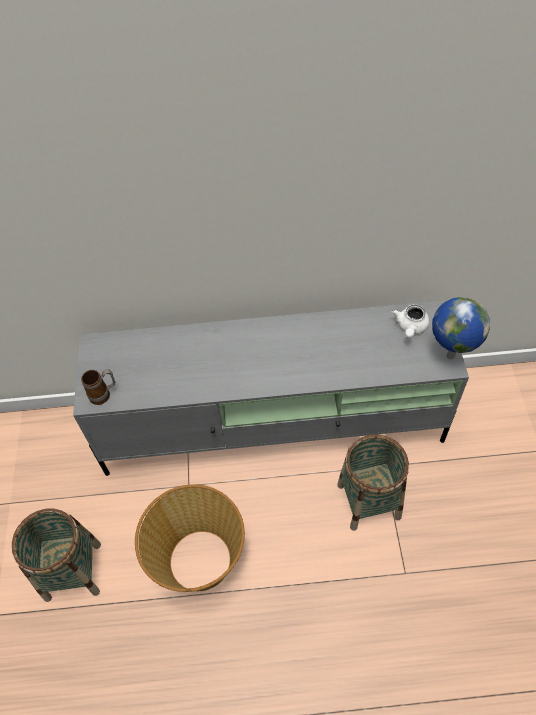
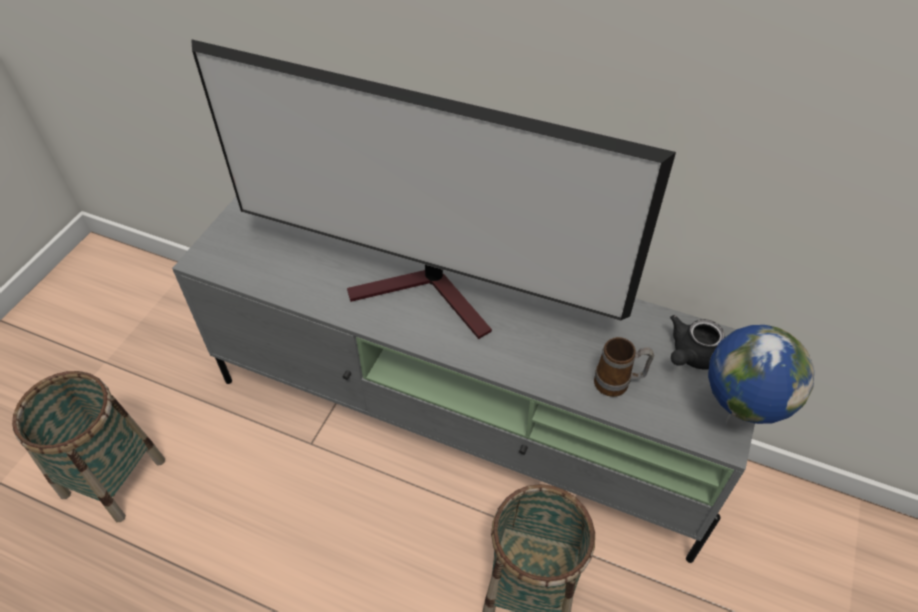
camera: 25 degrees right, 5 degrees down
(104, 394) = (224, 260): mug -> mug (618, 383)
(199, 560) = (261, 545): basket -> none
(247, 358) = (431, 295): none -> television
(410, 327) = (692, 355): white teapot -> black teapot

